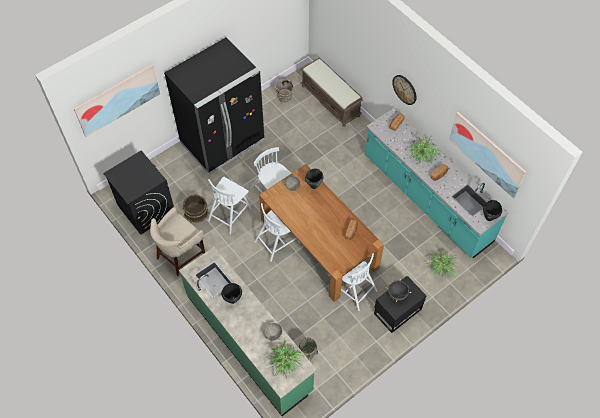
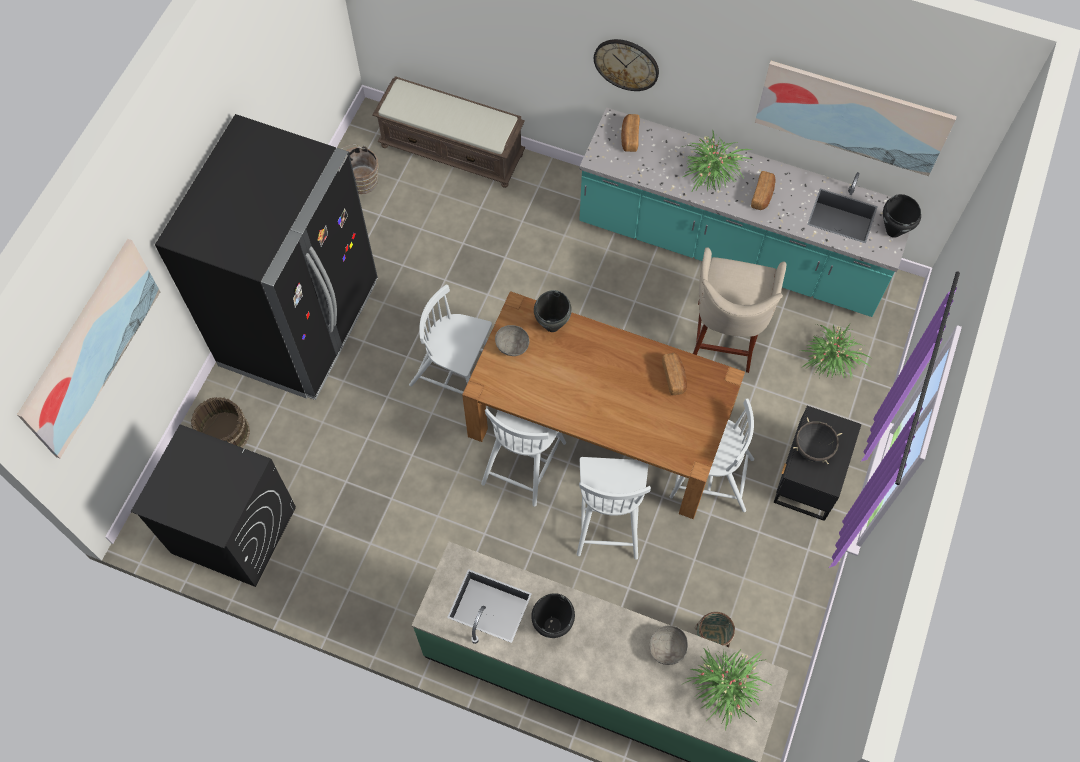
camera: 30 degrees left, 5 degrees up
(181, 255) = (361, 584): beige stool -> beige stool (726, 336)
(196, 212) = (336, 486): brown bucket -> brown bucket (223, 433)
(230, 214) = (402, 455): white chair -> white chair (608, 518)

